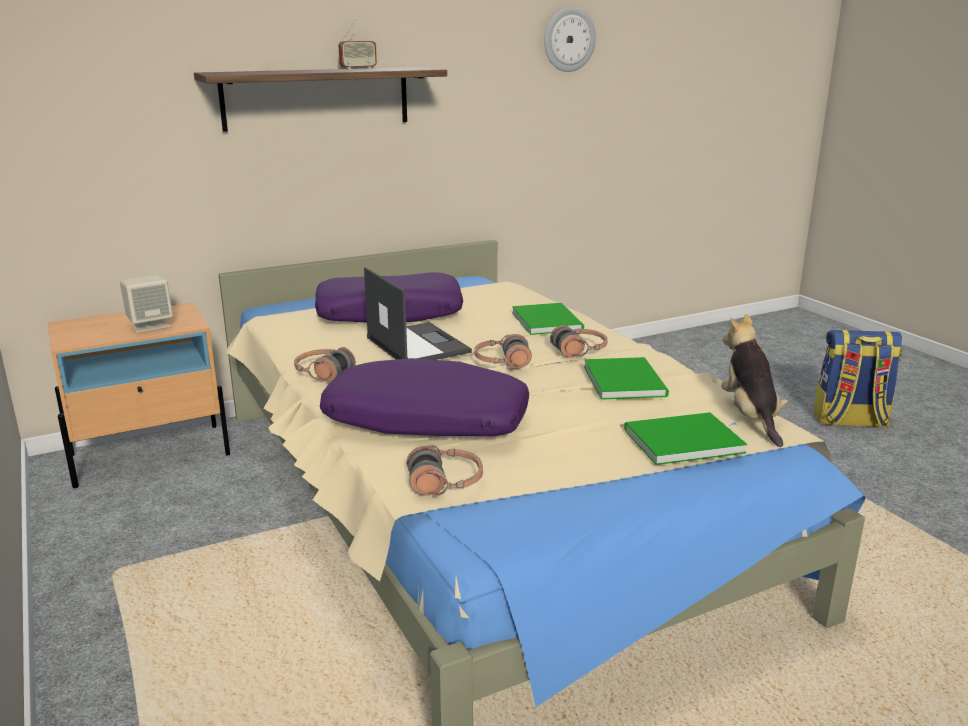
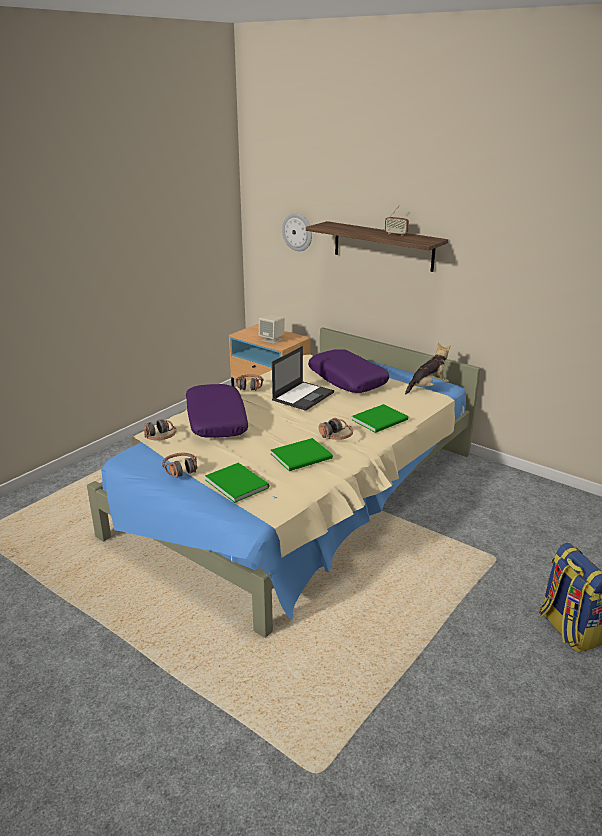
camera: 65 degrees right, 5 degrees up
(502, 362) = (297, 420): headphones -> headphones (181, 469)
(569, 39) = (567, 238): wall clock -> wall clock (297, 232)
(750, 417) = (288, 501): plush toy -> plush toy (428, 387)

